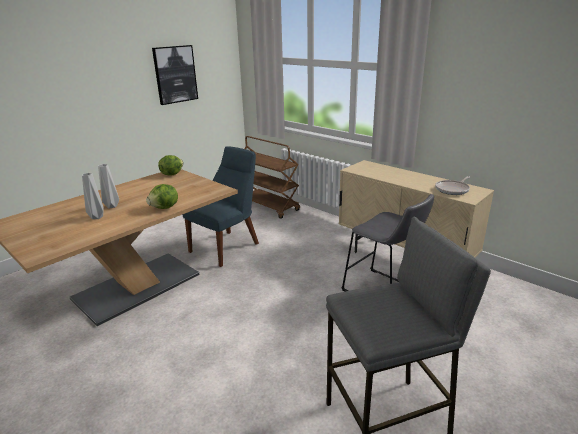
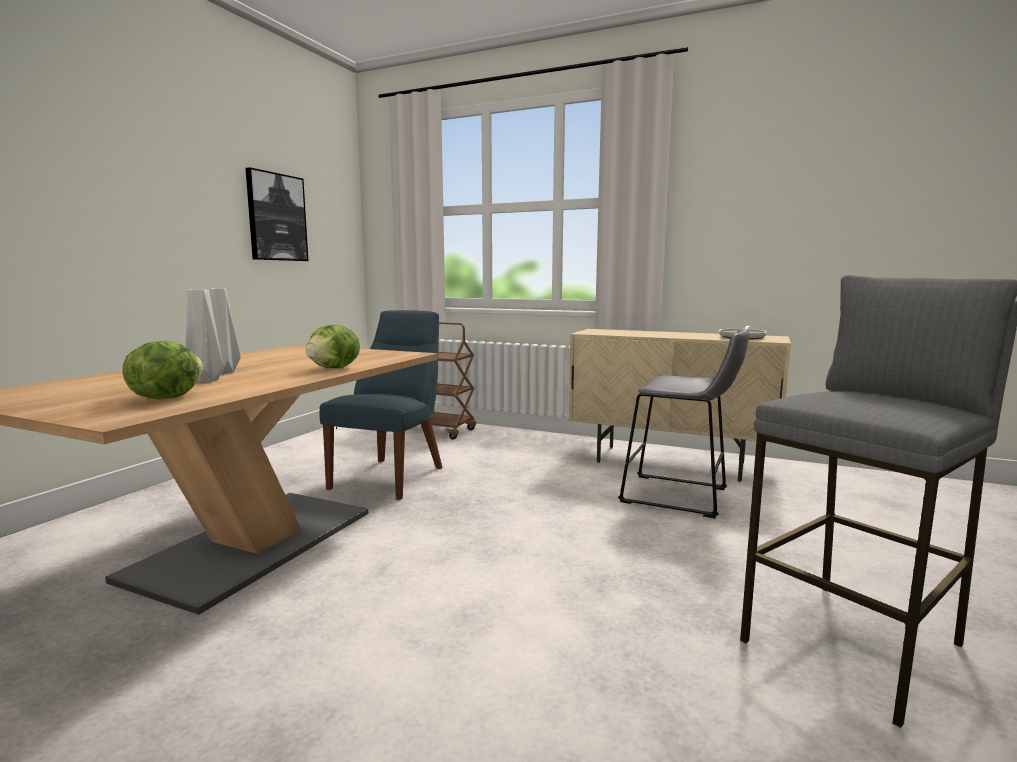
camera: 20 degrees left, 15 degrees down
(171, 174) = (299, 348): lettuce -> lettuce (166, 398)

